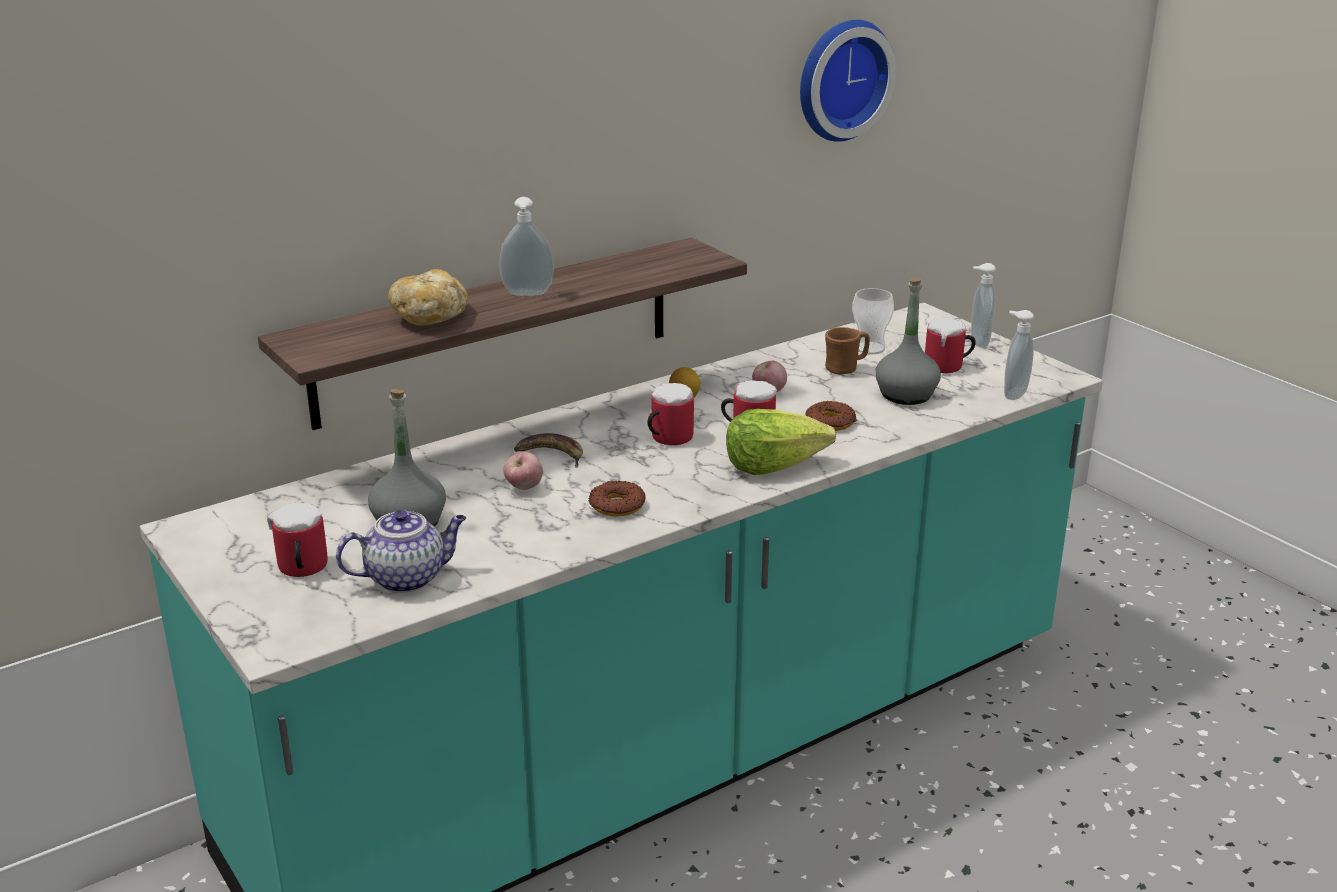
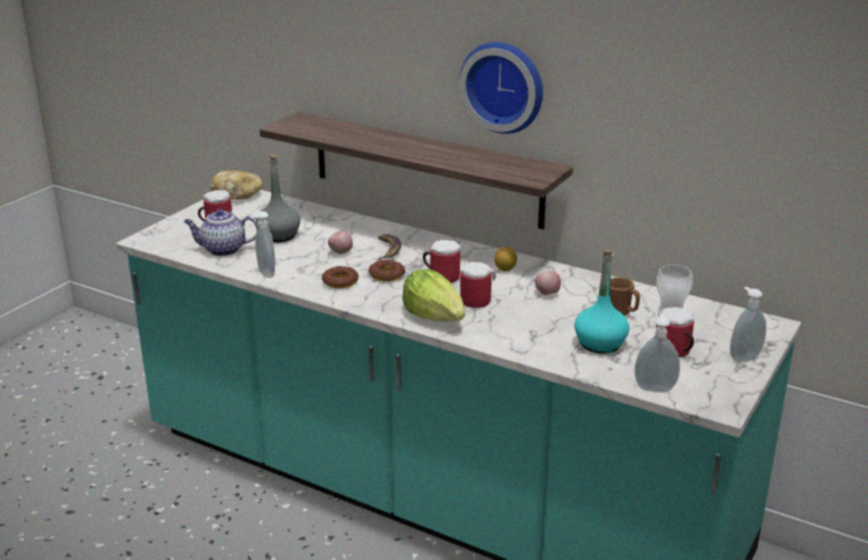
camera: 65 degrees right, 0 degrees up
(407, 578) = (222, 250): teapot -> teapot turned 135 degrees clockwise
(430, 317) = (356, 135): bread -> bread (237, 196)
(527, 294) = (414, 148): soap dispenser -> soap dispenser (265, 274)
(830, 422) = (521, 323): donut -> donut (387, 275)
(840, 79) = (724, 89): wall clock -> wall clock (504, 86)
(905, 395) = (600, 343): grey bottle -> turquoise bottle

